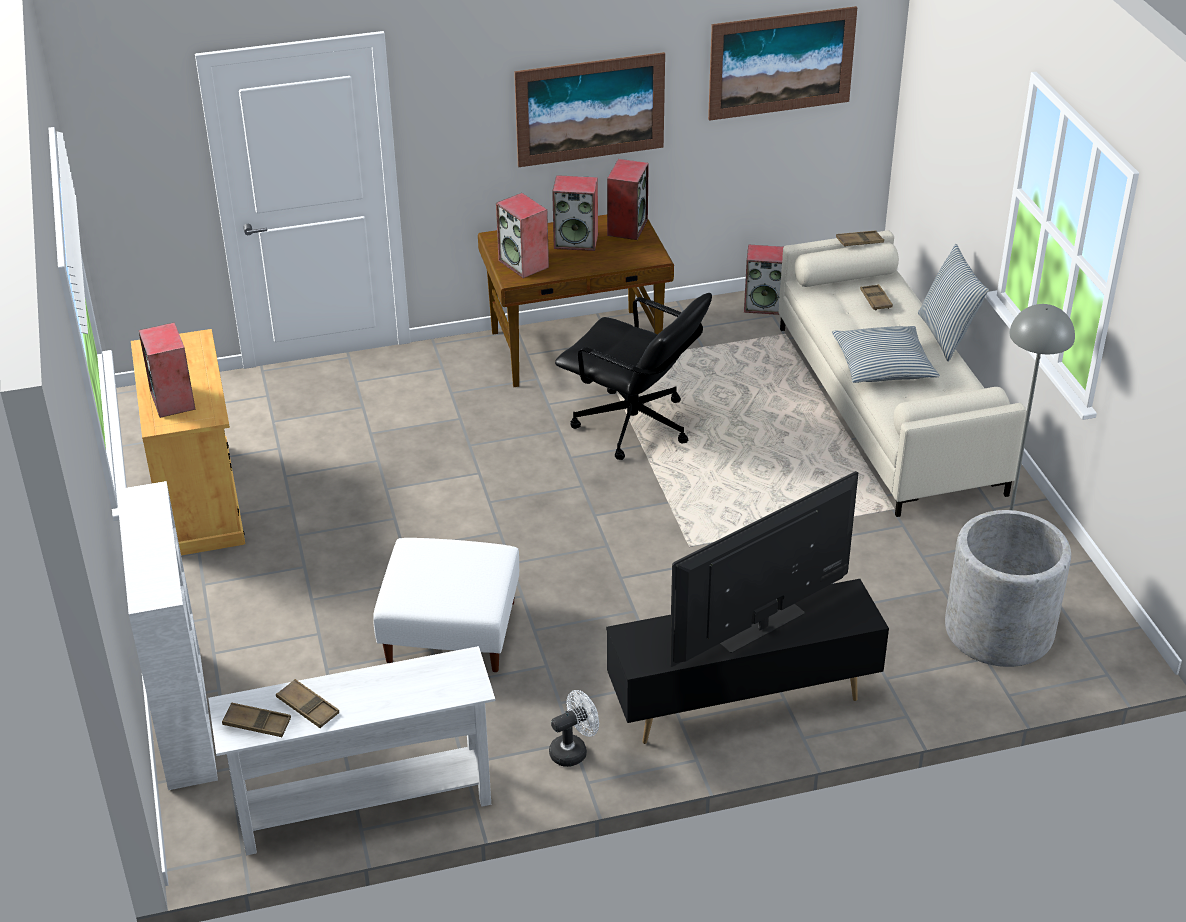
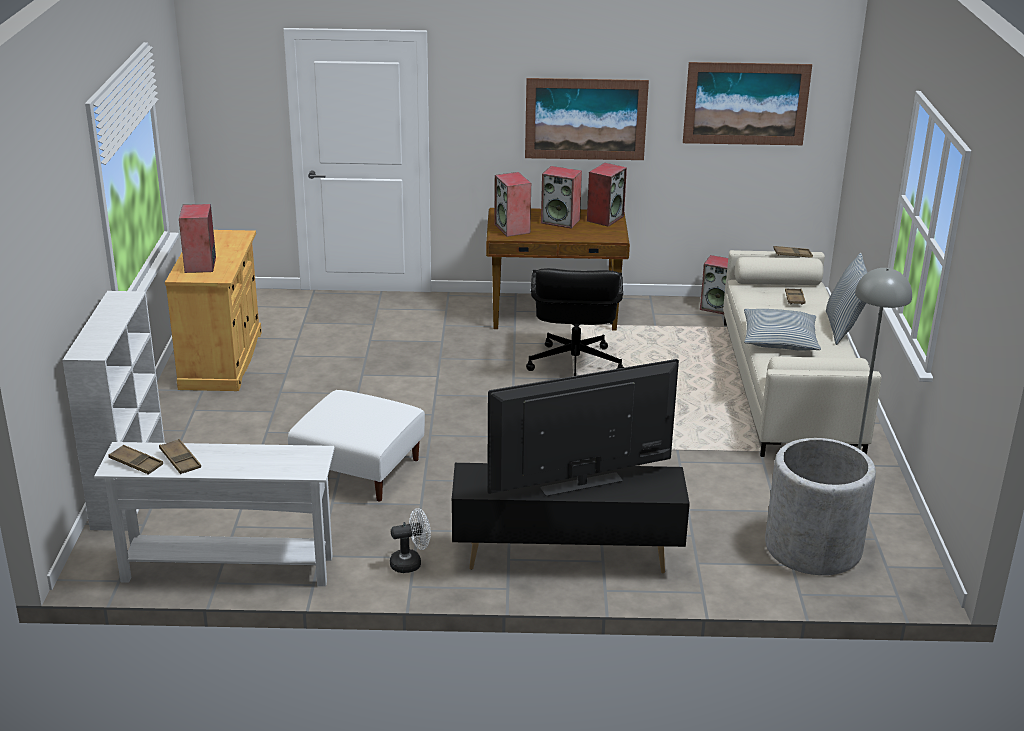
camera: 15 degrees right, 10 degrees down
(633, 426) = (574, 366): black office chair -> black office chair turned 45 degrees clockwise

